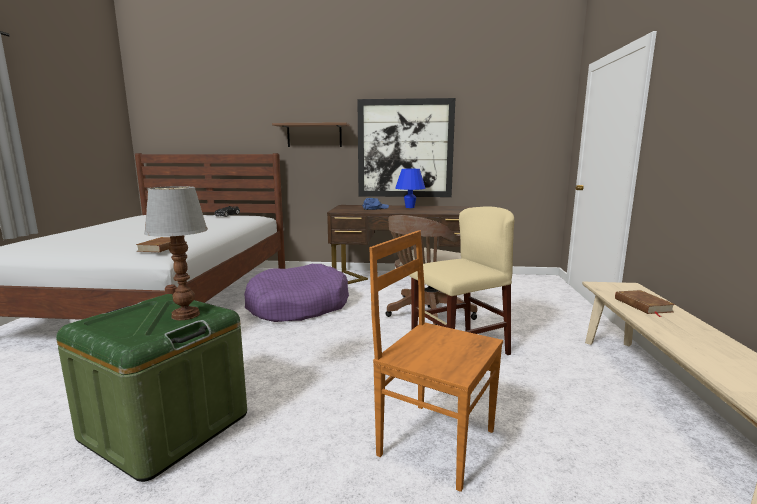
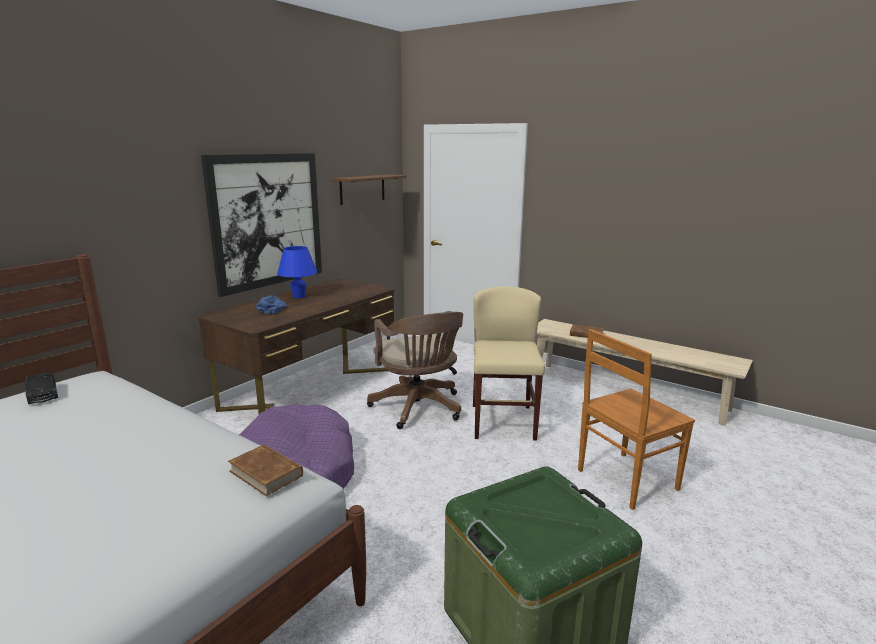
camera: 60 degrees left, 5 degrees up
(187, 315) = (541, 493): table lamp -> none
(314, 135) = (140, 215): brown shelf -> brown shelf (362, 189)

